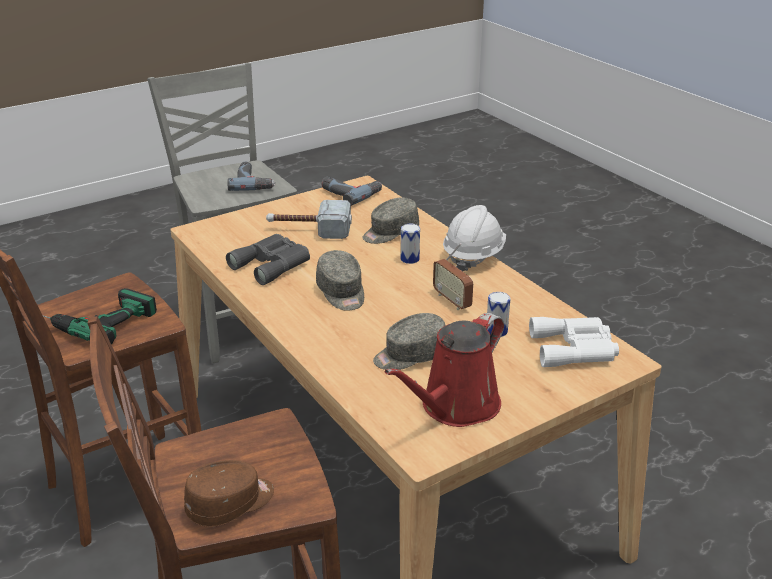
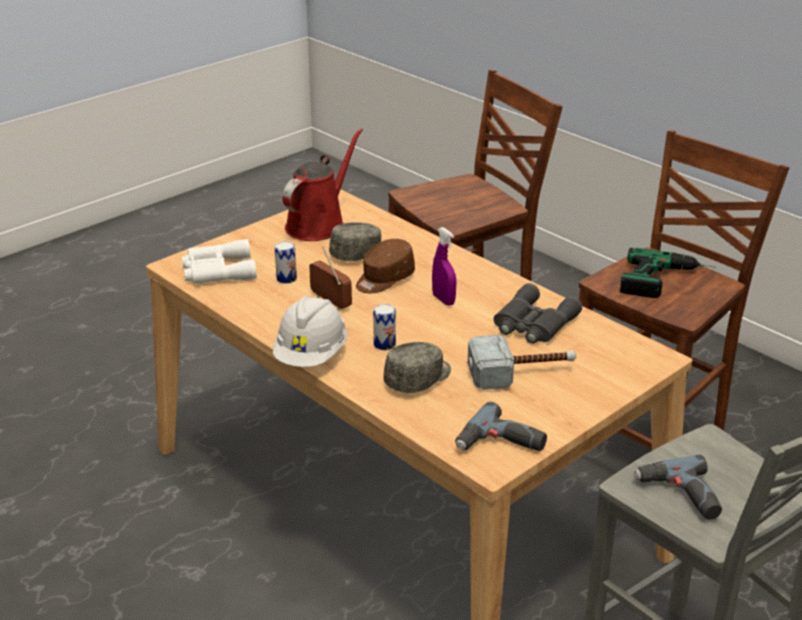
camera: 170 degrees right, 0 degrees up
(231, 504) = (455, 190): brown cap -> brown cap (384, 279)
(341, 293) = (443, 300): grey cap -> purple spray bottle

